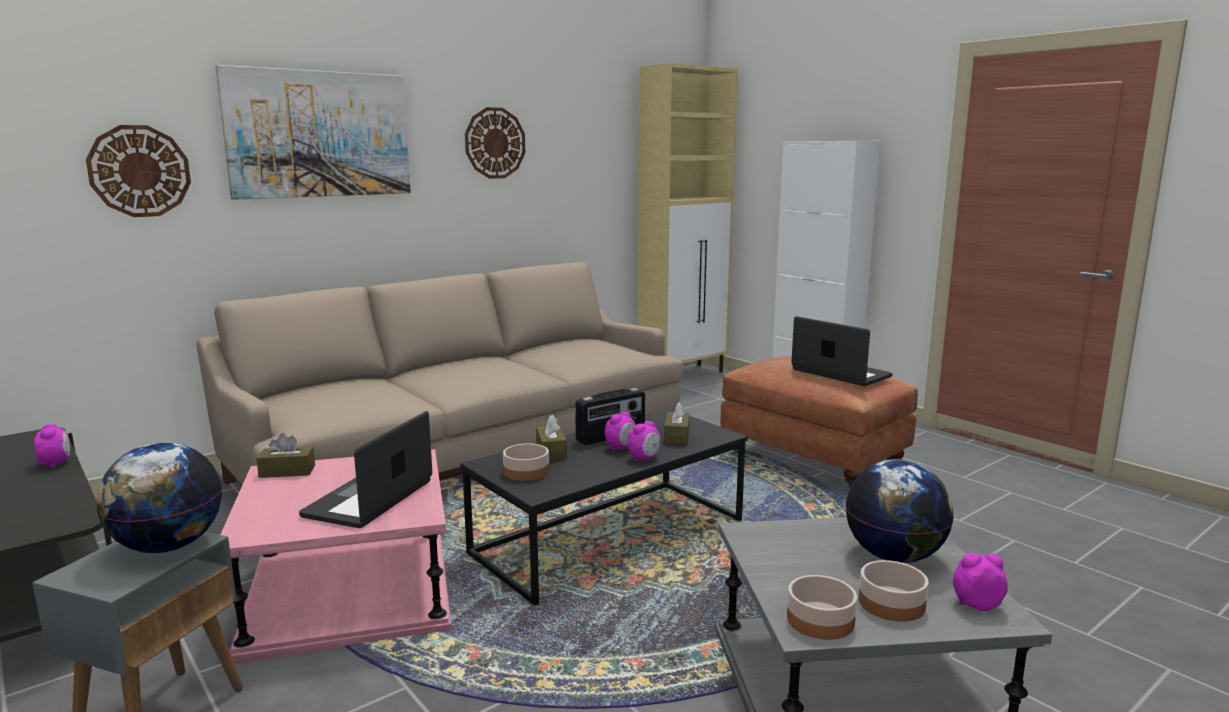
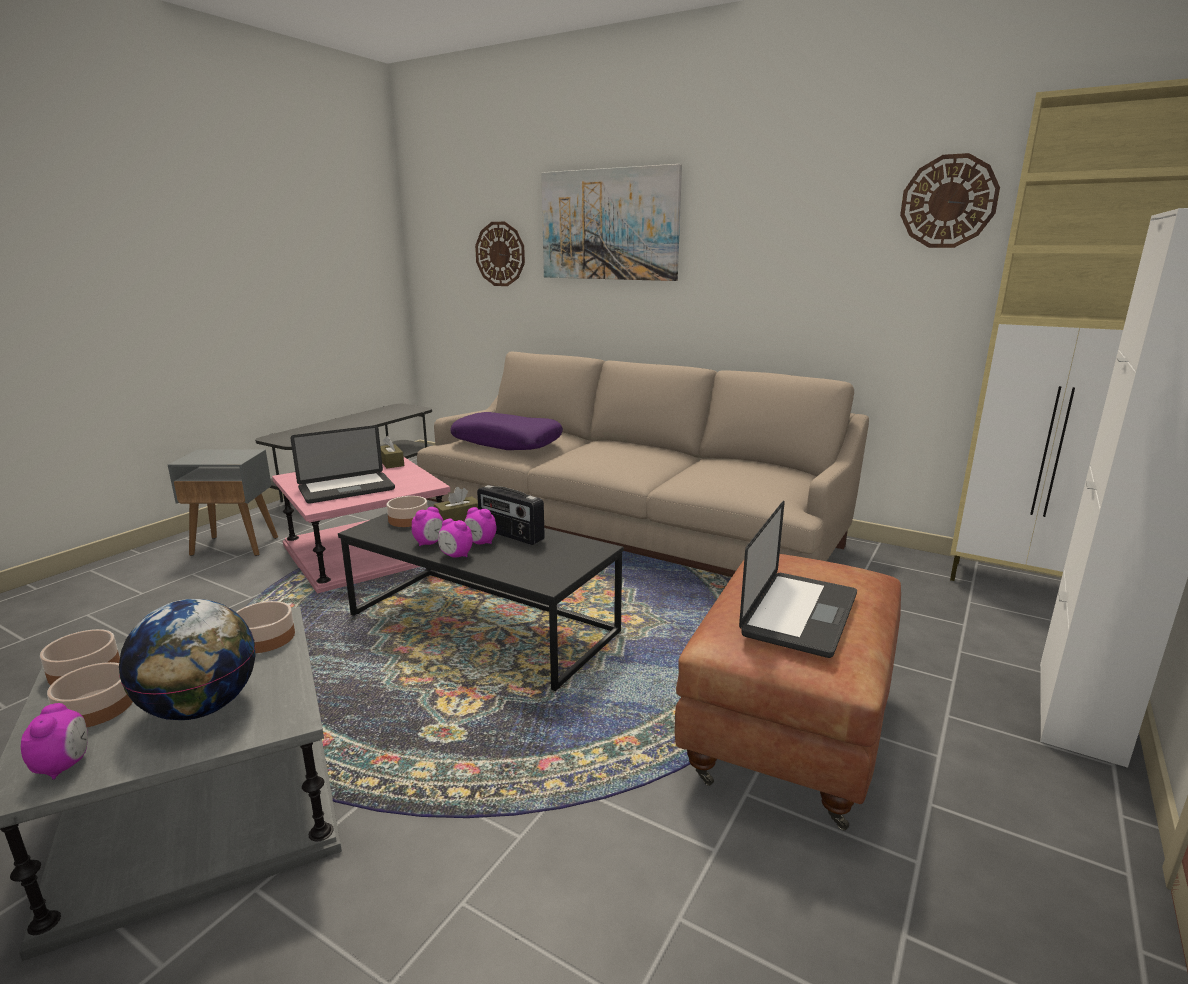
camera: 70 degrees right, 5 degrees up
(56, 464) = (373, 421): alarm clock -> alarm clock (430, 543)
(168, 546) = (229, 458): globe -> none
(355, 401) = (507, 442): none -> purple pillow
(369, 499) = (347, 489): laptop -> laptop turned 150 degrees clockwise
(495, 143) = (778, 230): wall clock -> wall clock (948, 202)
(676, 436) = (527, 561): brown tissue box -> none
(779, 535) = (266, 638): none -> bowl

